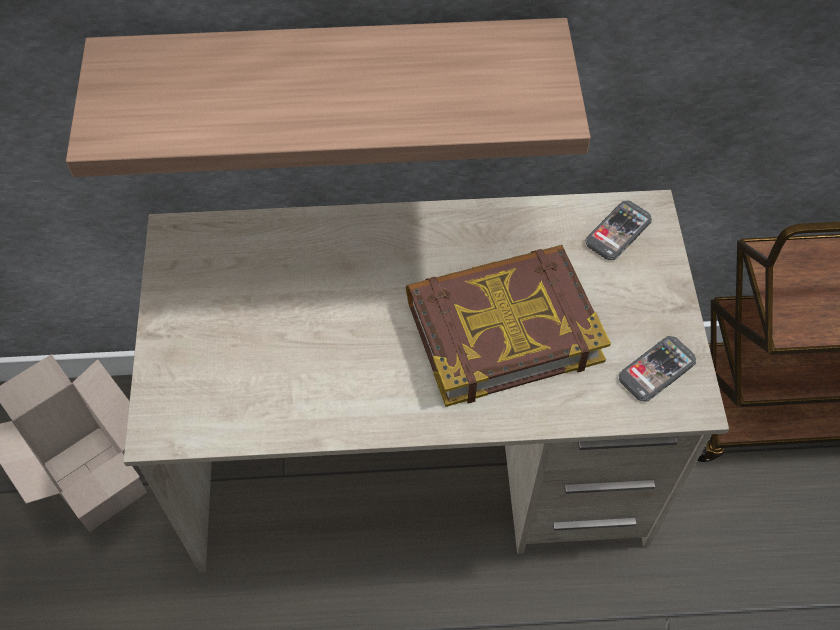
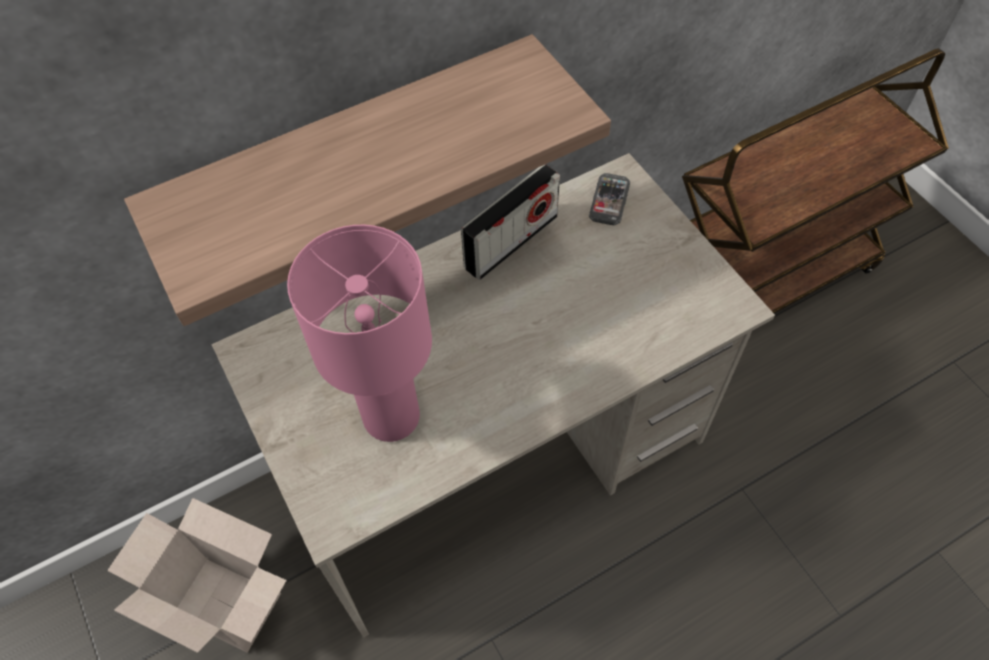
camera: 25 degrees left, 0 degrees up
(270, 357) = (391, 418): none -> pink table lamp
(488, 233) = (511, 242): none -> radio
(502, 329) = (566, 312): book -> none
(656, 370) = (699, 293): phone -> none

